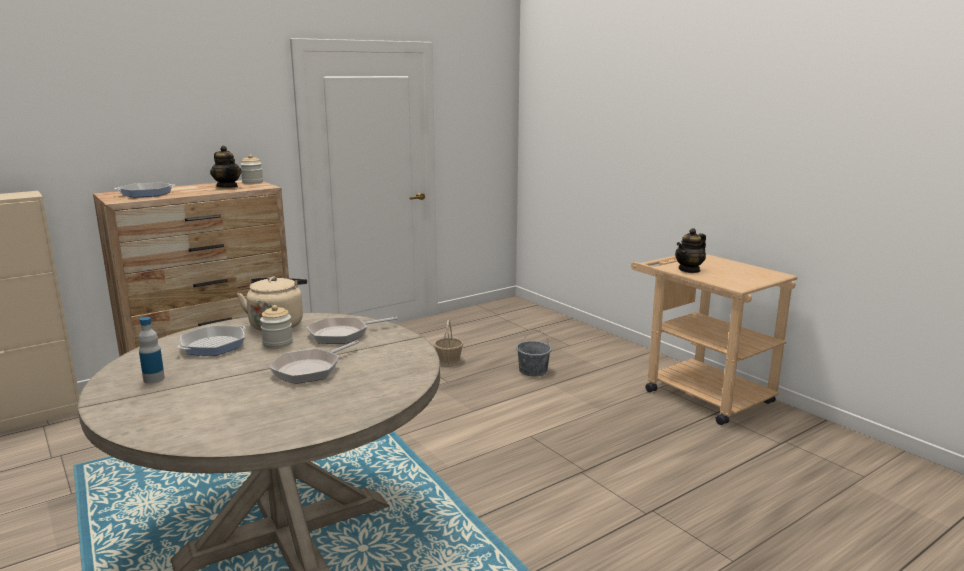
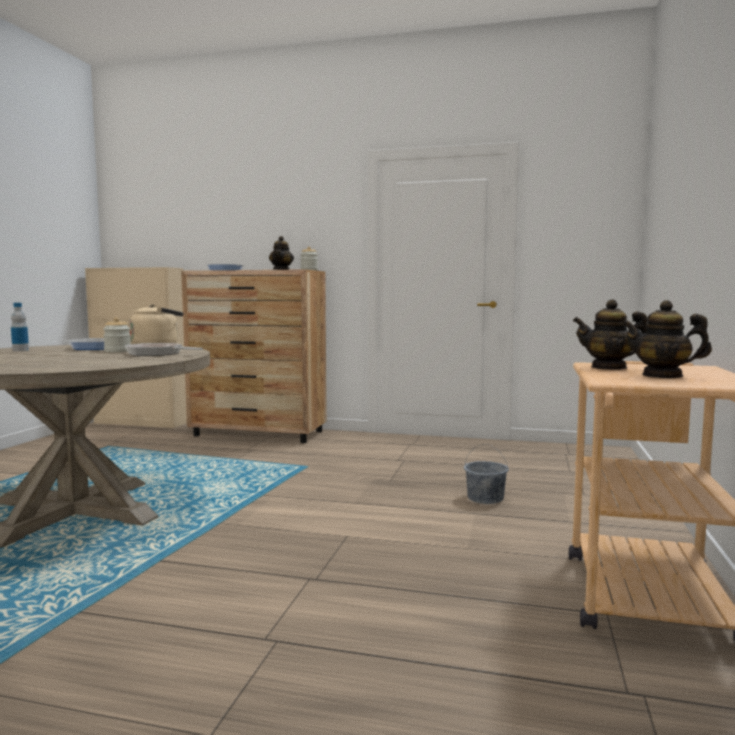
camera: 50 degrees right, 10 degrees down
(310, 369) = (70, 358): frying pan -> none
(448, 361) = (430, 468): basket -> none
(732, 273) = (662, 376): none -> teapot

